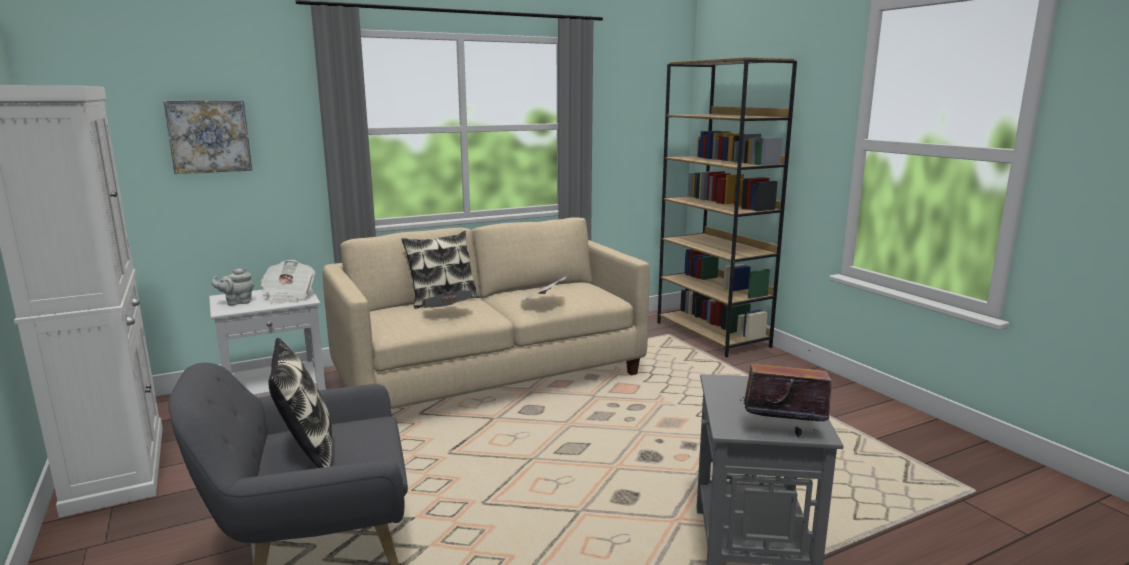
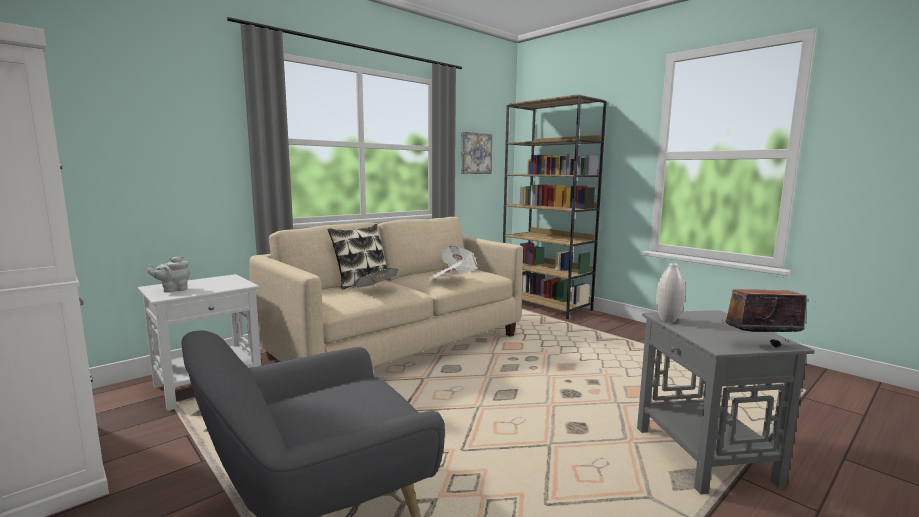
camera: 15 degrees left, 5 degrees down
(209, 136) = (138, 134): picture -> picture (475, 153)
(288, 296) = (223, 283): newspaper -> newspaper (459, 269)
(307, 451) = (322, 415): pillow -> none
(716, 387) = (668, 320): none -> white vase

